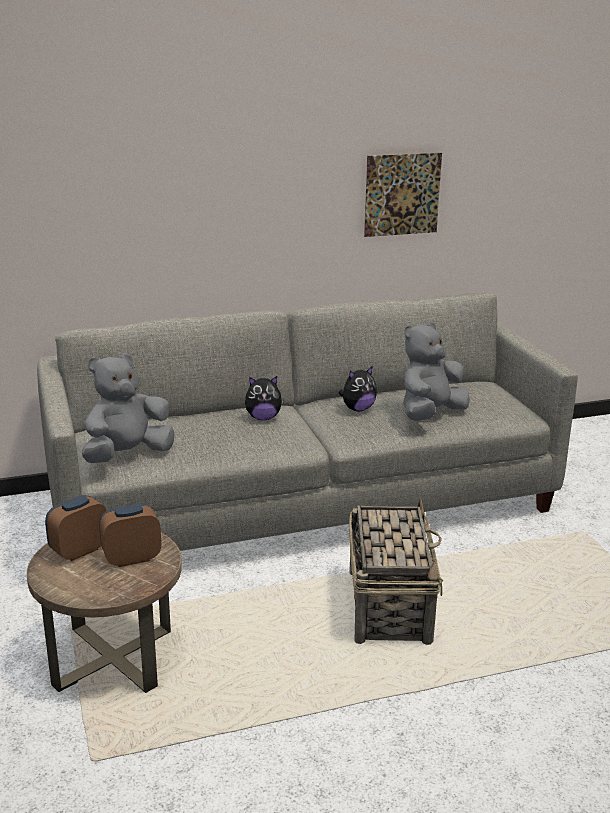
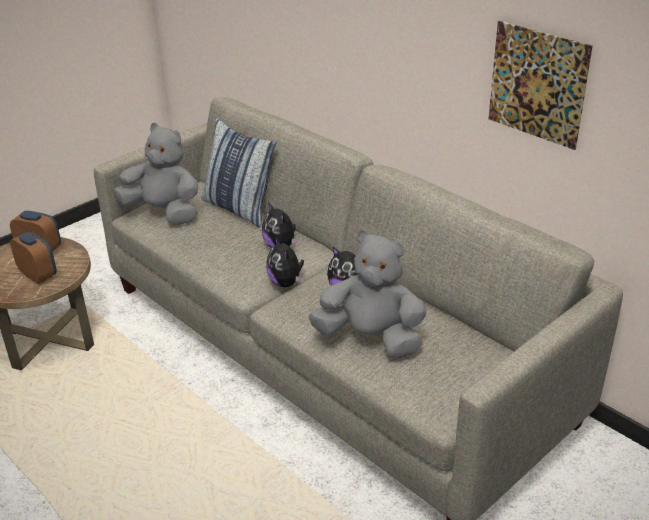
camera: 65 degrees right, 10 degrees up
(172, 421) = (239, 208): none -> pillow
(314, 431) = (286, 283): none -> plush toy
(389, 605) = (184, 460): basket -> none

